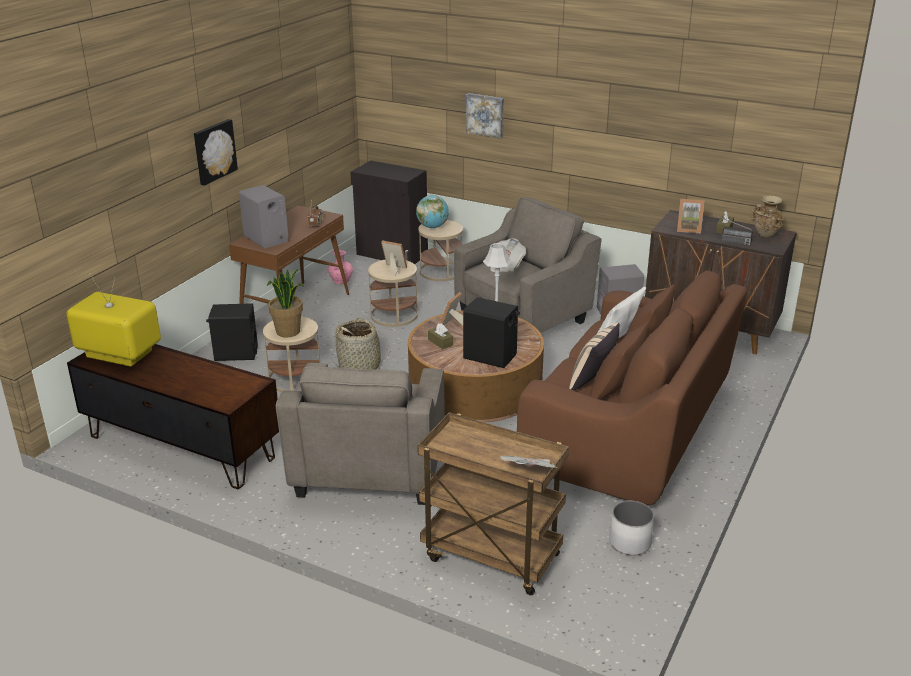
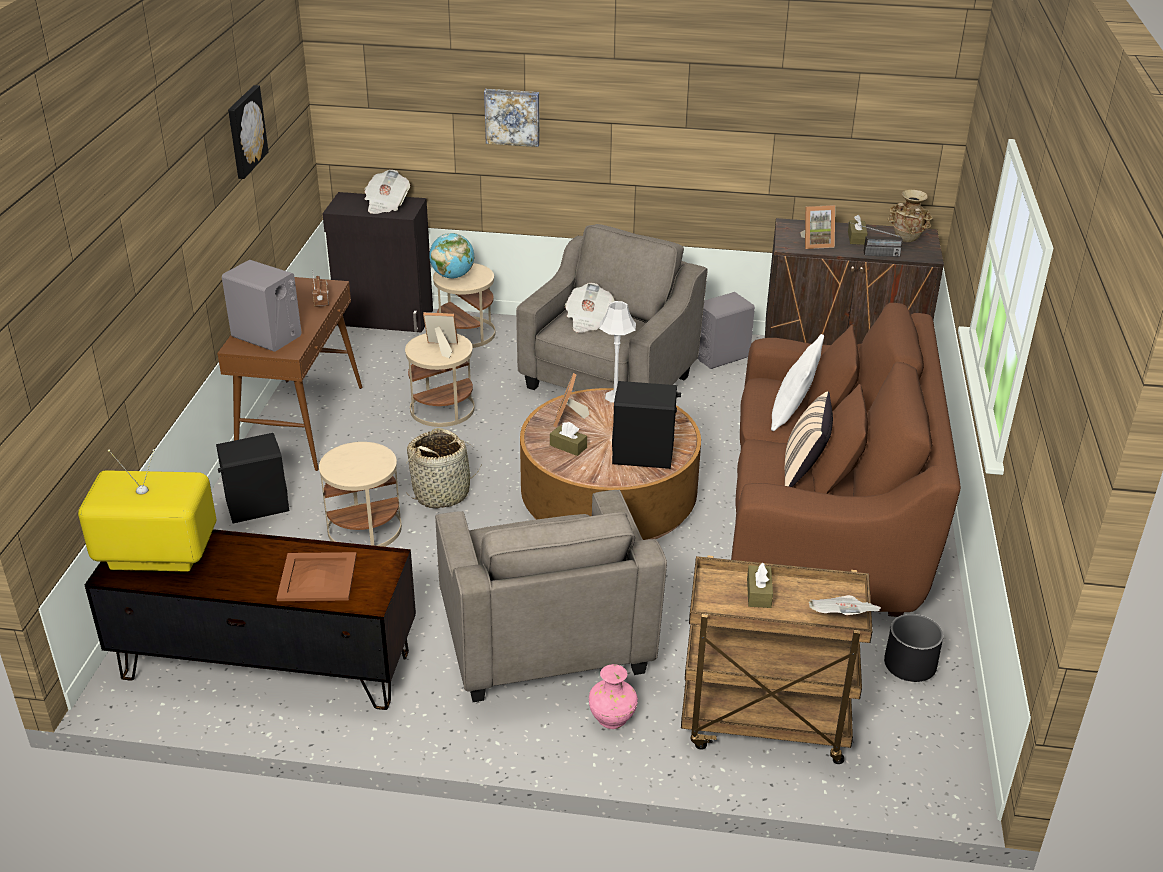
camera: 20 degrees left, 5 degrees up
(204, 384) = (317, 578): none -> brown tray
(214, 151) = (188, 224): picture -> picture (245, 131)
(288, 332) = (359, 469): potted plant -> none
(340, 281) = (339, 370): pink vase -> pink vase (611, 719)
(396, 171) = (386, 205): none -> newspaper
(481, 445) = (759, 593): none -> brown tissue box
(630, 543) = (910, 666): white planter -> black planter

